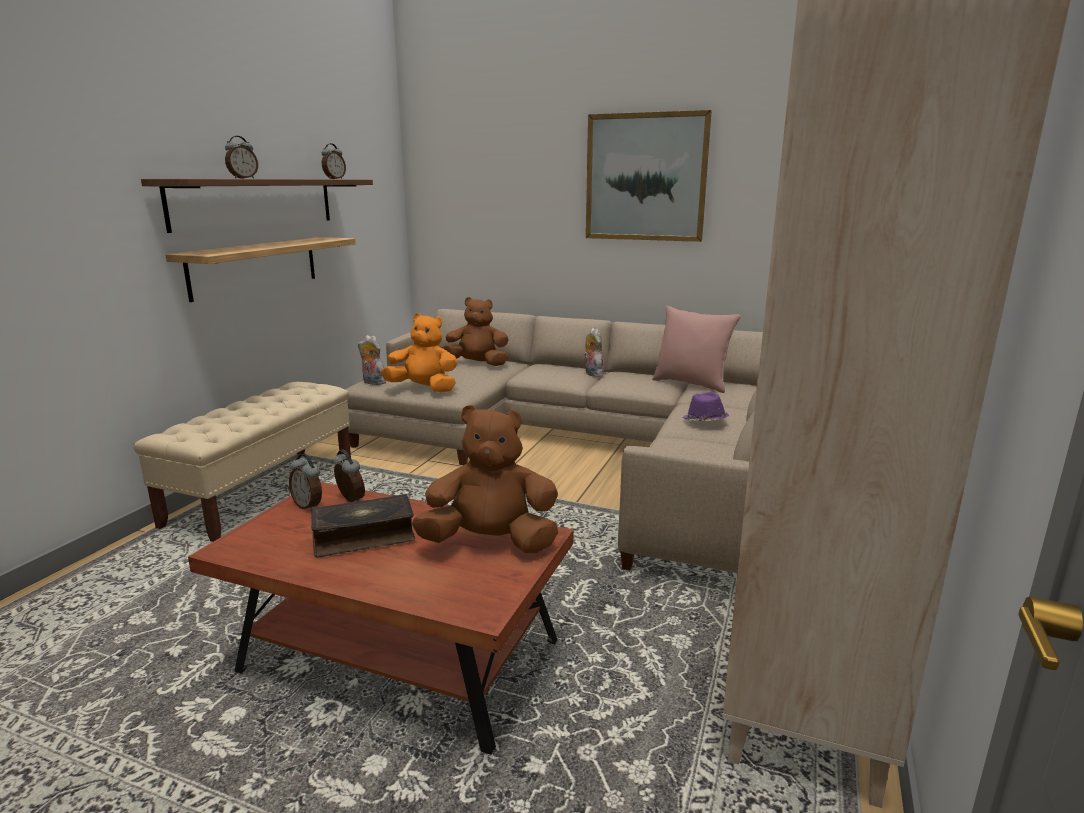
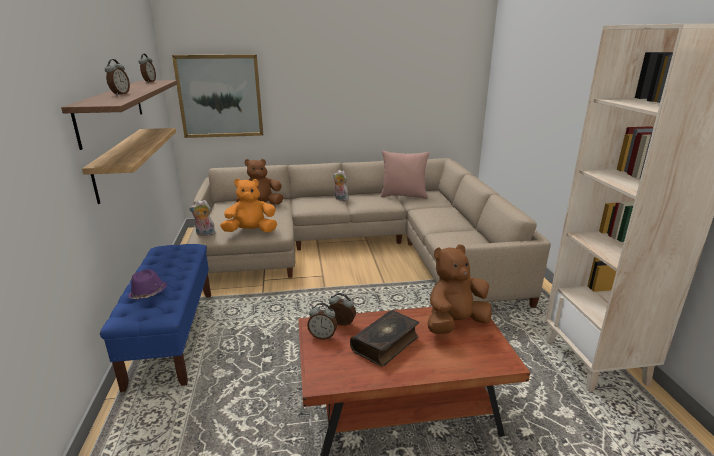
camera: 30 degrees left, 5 degrees up
(264, 491) = (172, 336): beige bench -> blue bench
(645, 177) = (352, 68): picture -> picture (220, 96)
(704, 421) = (441, 219): purple hat -> purple hat (148, 294)

